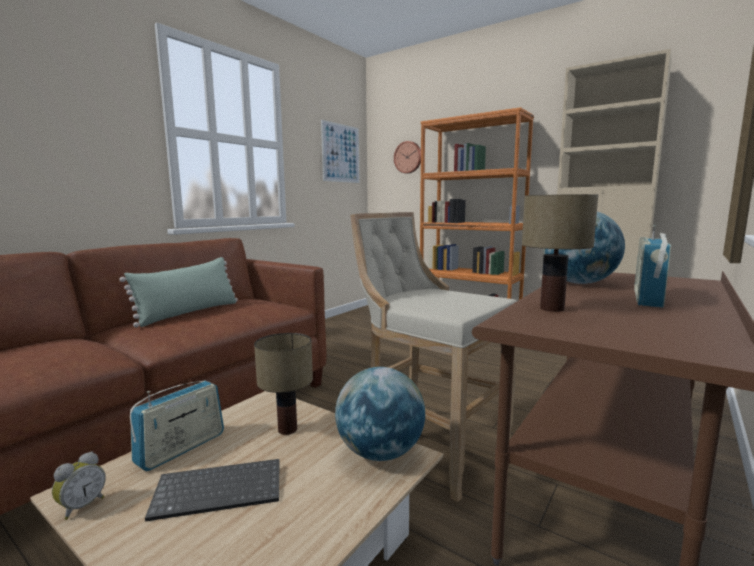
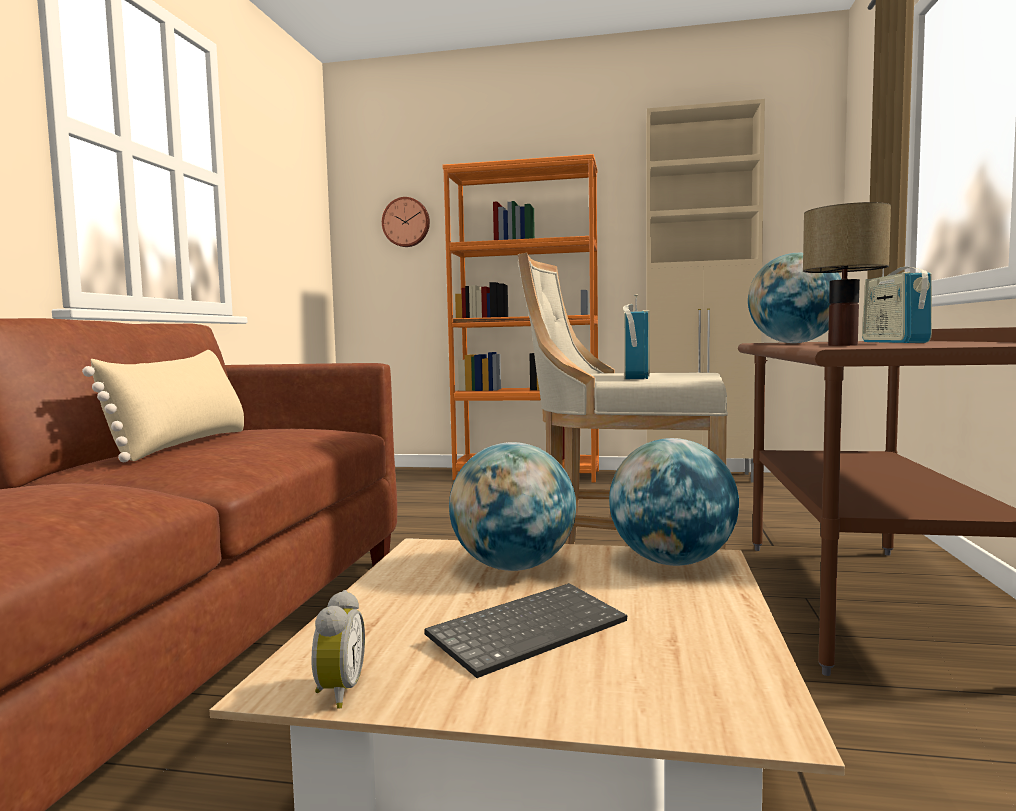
camera: 25 degrees left, 5 degrees down
(181, 448) = (385, 611): radio -> radio (636, 376)
(189, 313) = (183, 444): green pillow -> beige pillow
(286, 430) = (513, 567): table lamp -> globe
(341, 153) = (298, 208): picture -> none

